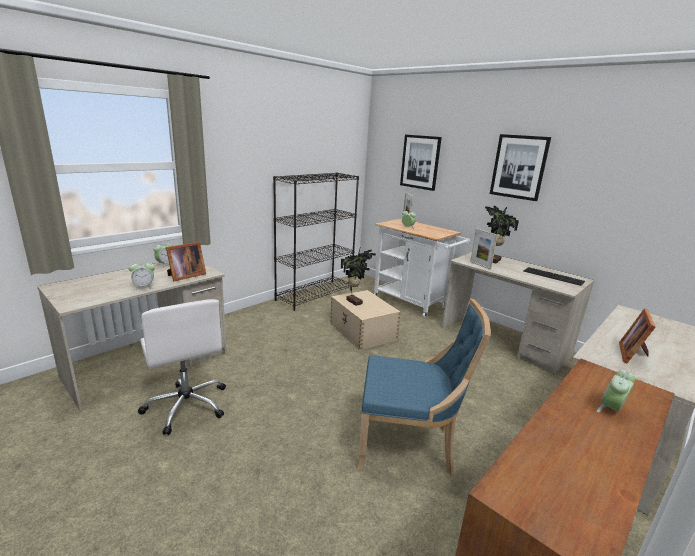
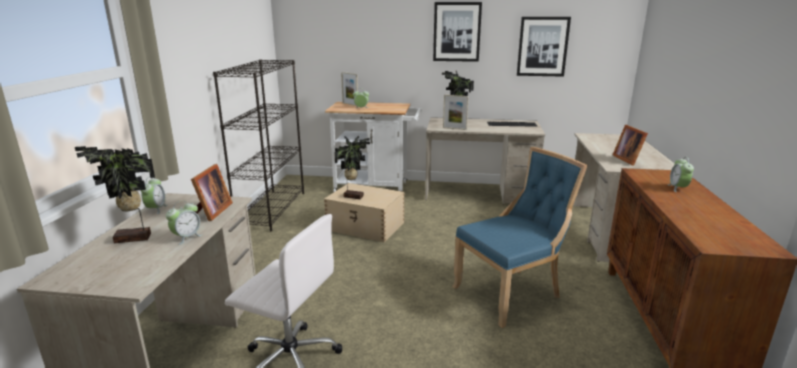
camera: 35 degrees left, 0 degrees up
(122, 278) = (133, 239): none -> potted plant
(420, 162) = (349, 37): picture -> picture (542, 46)

